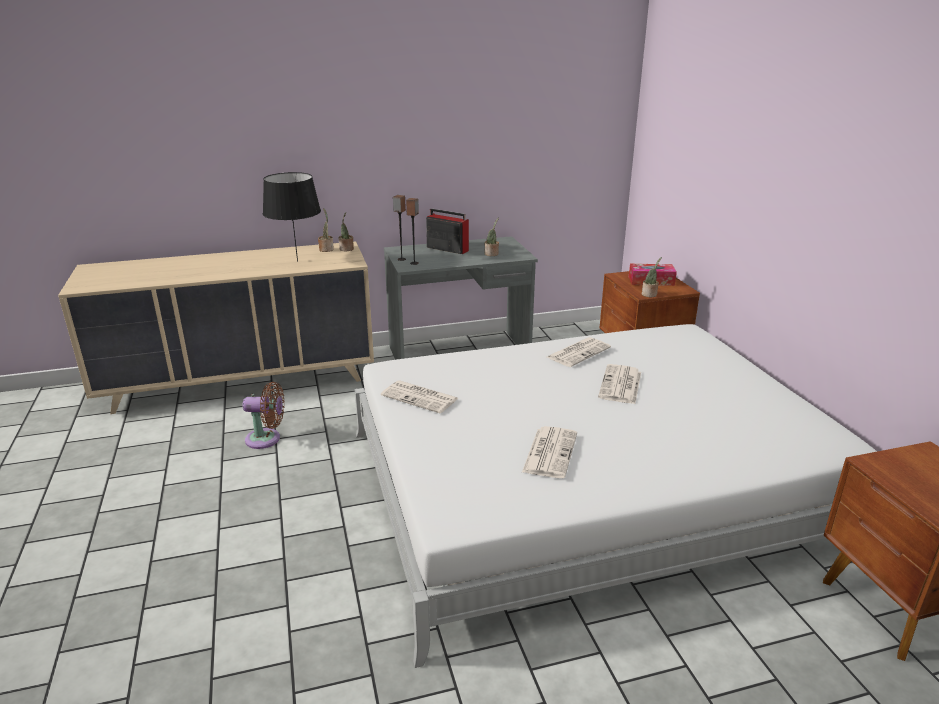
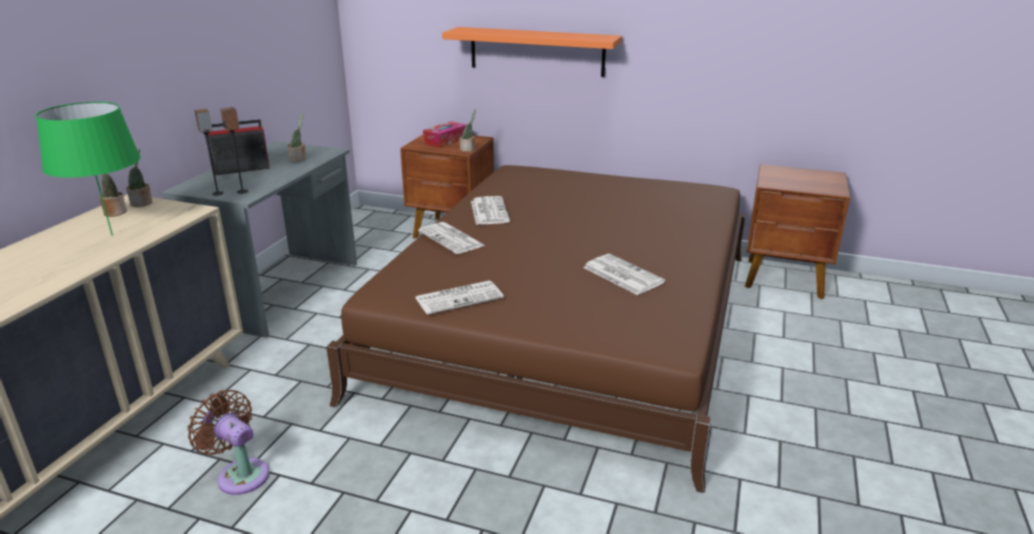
camera: 55 degrees left, 0 degrees up
(266, 439) = (240, 474): brown fan -> brown fan turned 90 degrees counterclockwise
(297, 261) = (112, 235): black table lamp -> green table lamp
(587, 488) = (570, 320): white bed -> brown bed
(620, 385) = (562, 217): newspaper -> newspaper (452, 239)
(750, 214) = (536, 51): none -> orange shelf

